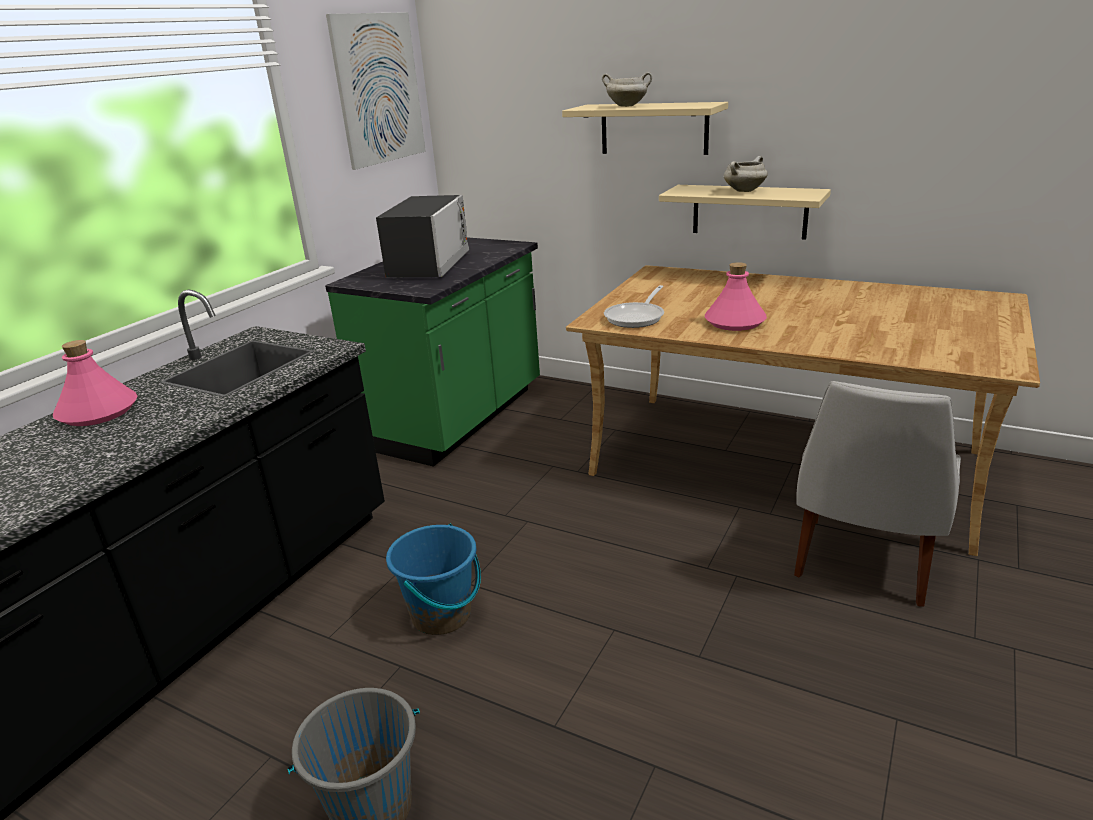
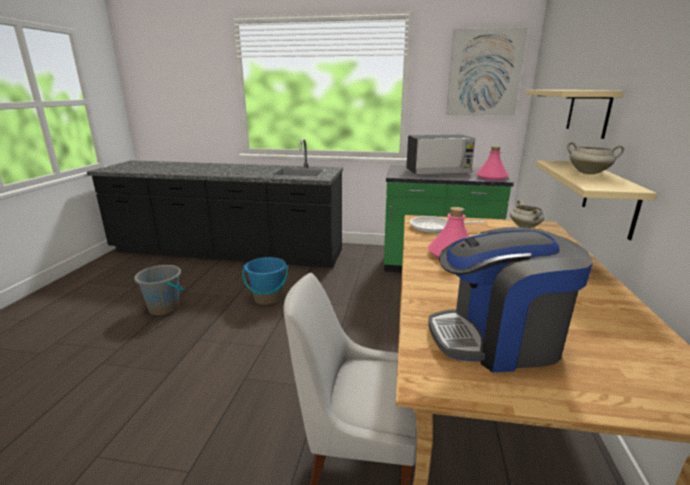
camera: 70 degrees right, 5 degrees down
(98, 412) = (256, 167): pink bottle -> pink bottle (491, 177)
(627, 106) = (560, 89): white cooking pot -> white cooking pot (525, 227)
(932, 335) = (497, 339): none -> coffee machine

